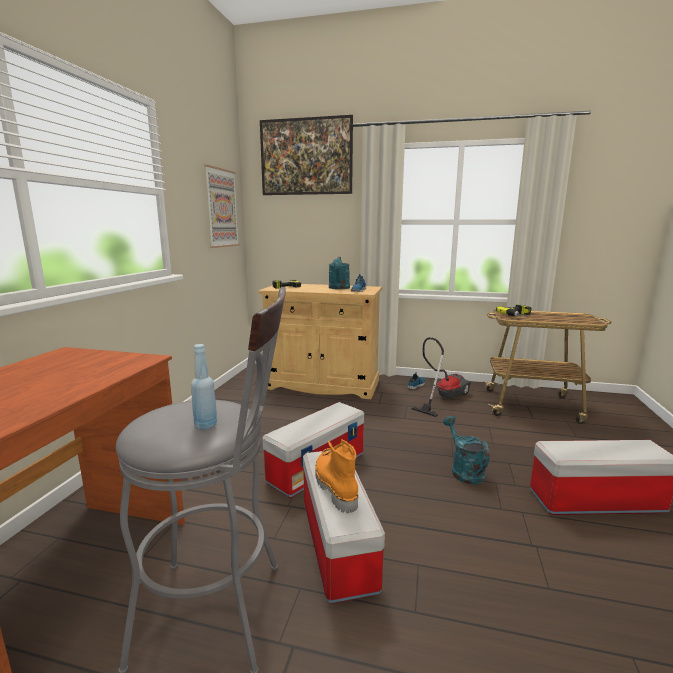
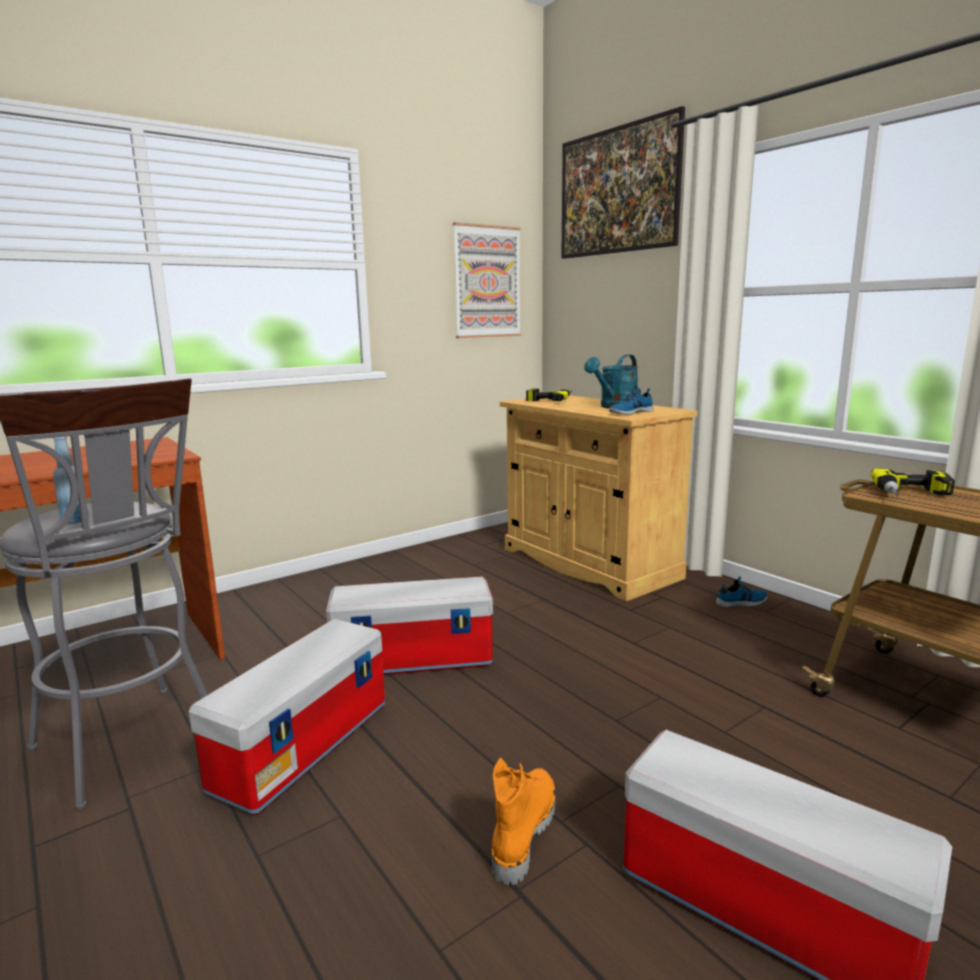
camera: 40 degrees right, 0 degrees up
(334, 487) = (286, 663): orange boot -> orange boot (522, 832)
(443, 398) = (757, 635): vacuum cleaner -> none
(464, 470) = (598, 746): turquoise watering can -> none

